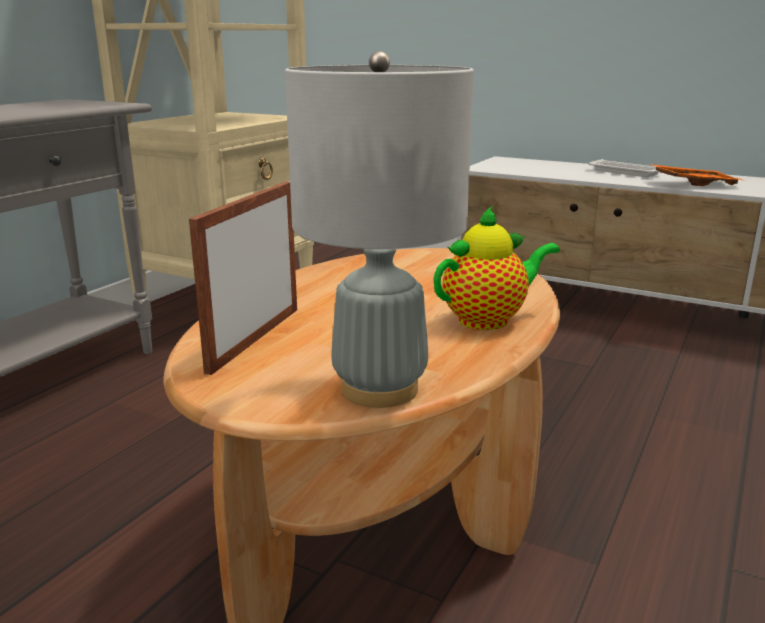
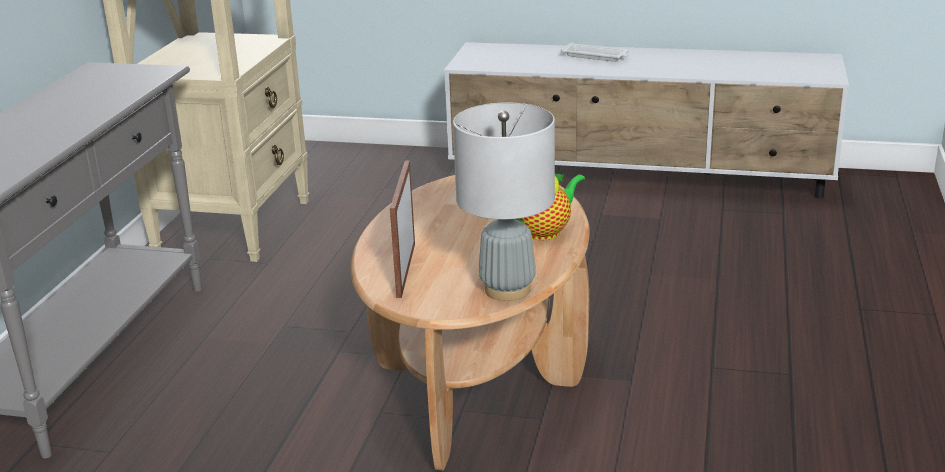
camera: 15 degrees left, 5 degrees up
(693, 184) = (654, 67): orange tray -> none

